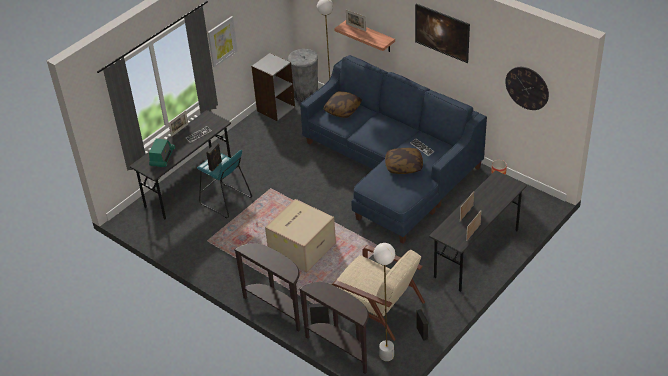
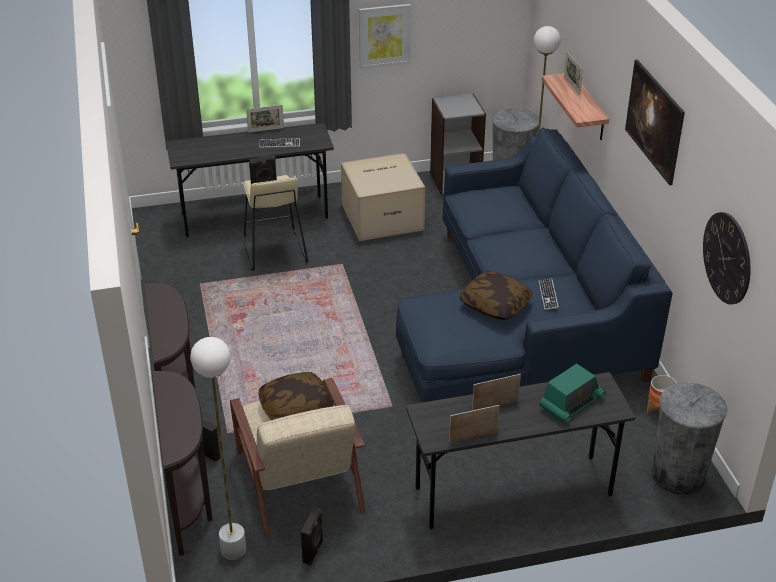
camera: 35 degrees right, 5 degrees down
(162, 158) = (210, 149): radio -> radio (571, 403)
(225, 201) = (274, 251): turquoise stool -> beige stool
(302, 247) = (295, 351): cardboard box -> cardboard box (383, 216)
(342, 110) = (500, 202): pillow -> pillow (296, 408)
(534, 205) = (678, 475): none -> grey trash can

